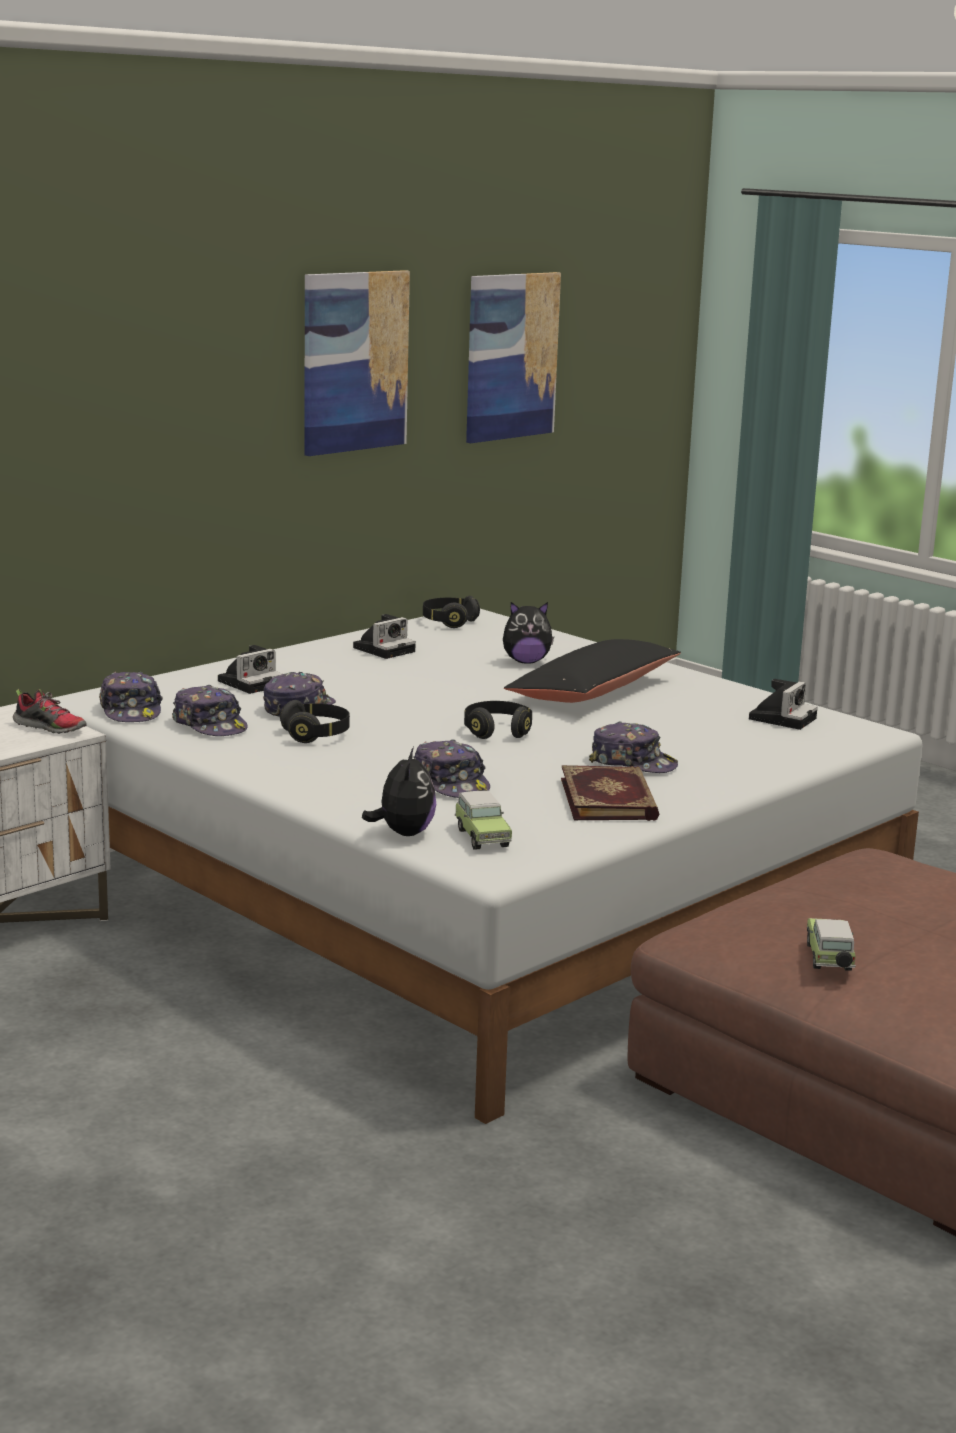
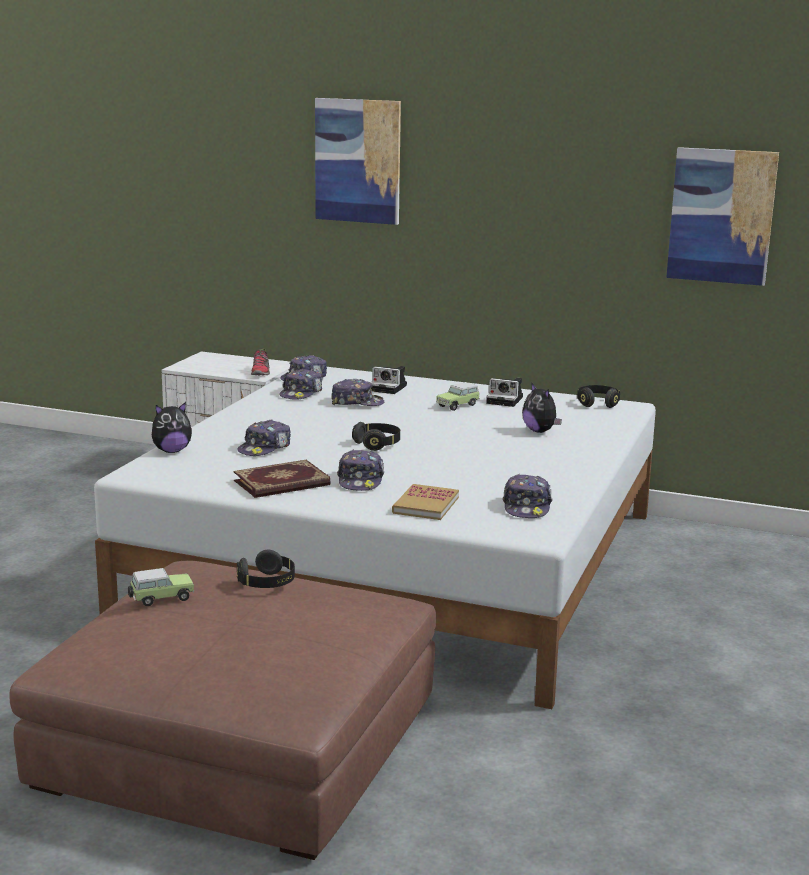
camera: 65 degrees right, 0 degrees up
(316, 735) = (314, 412): black headphones -> black headphones (267, 583)
(355, 361) = (557, 199): picture -> picture (358, 161)
(481, 837) = (183, 466): toy car -> toy car (458, 405)
(593, 691) = (502, 454): black pillow -> none
(745, 753) = (425, 505): none -> book
(782, 718) = (527, 507): camera -> cap

